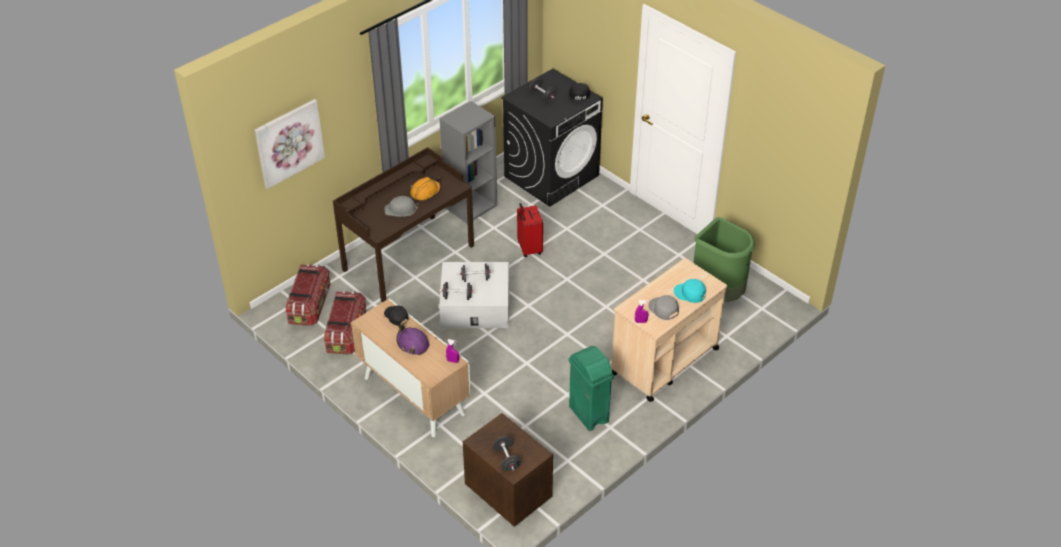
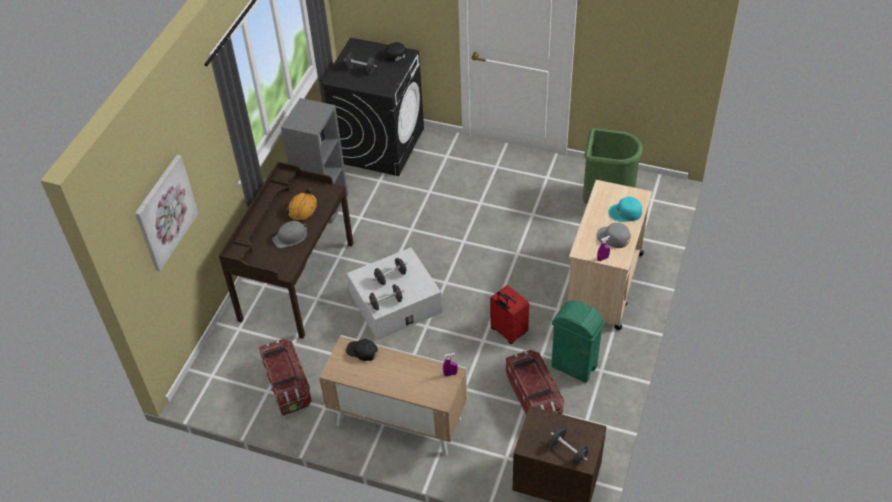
camera: 25 degrees left, 5 degrees up
(310, 305) = (229, 372): storage box -> storage box (533, 397)
(412, 343) = (398, 373): purple hard hat -> none
(529, 249) = (407, 225): red suitcase -> red suitcase (508, 332)

